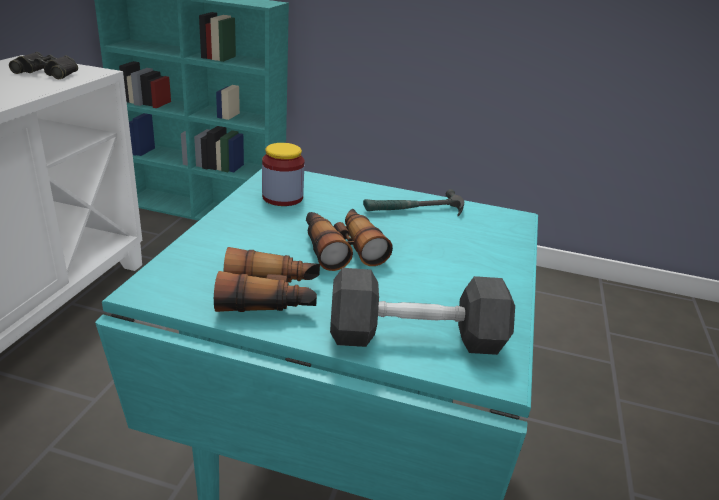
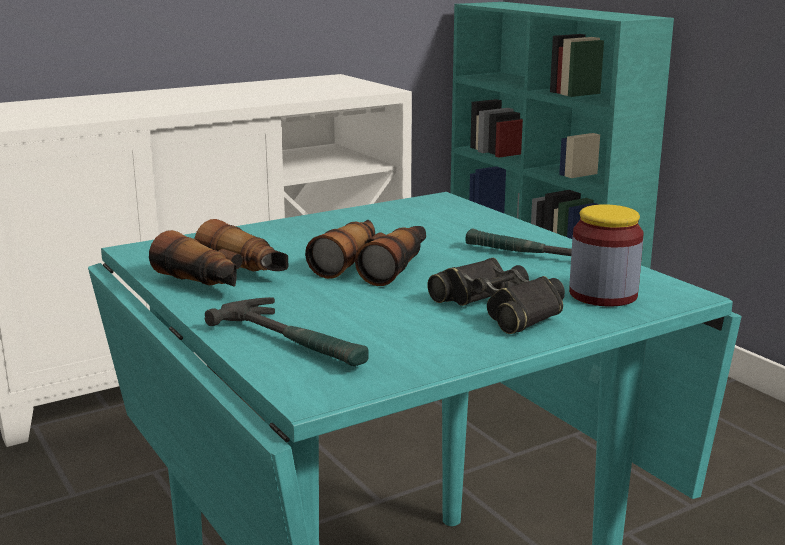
camera: 45 degrees right, 10 degrees down
(48, 73) = (333, 87): black binoculars -> black binoculars (500, 308)
(282, 197) = (399, 218): jar -> jar (603, 294)
(416, 337) = (294, 342): grey dumbbell -> hammer

